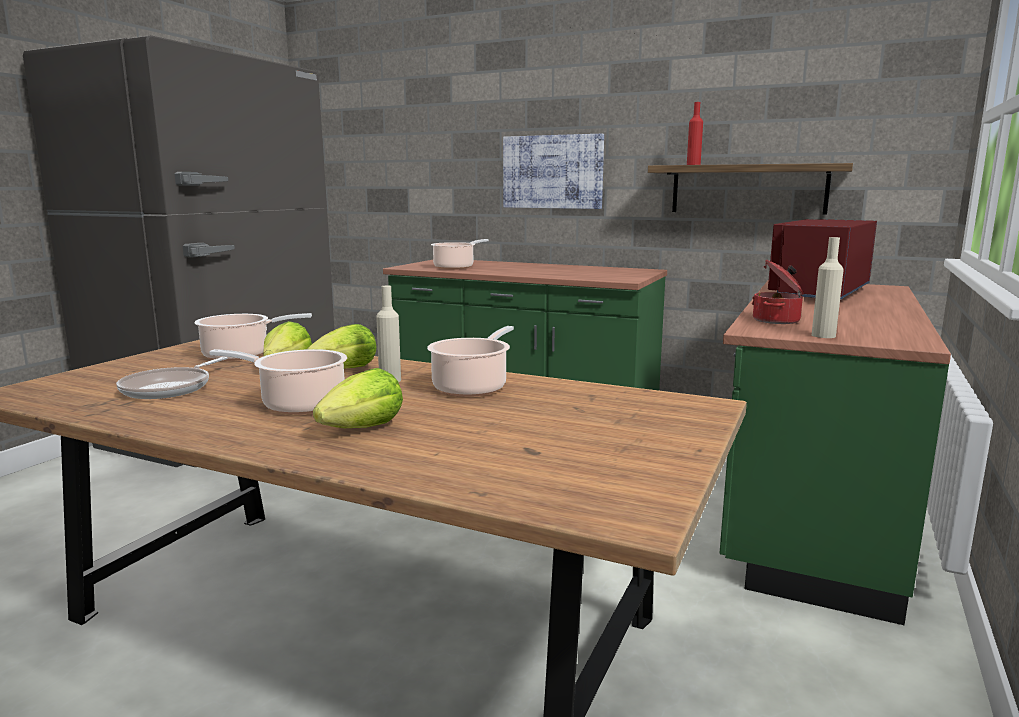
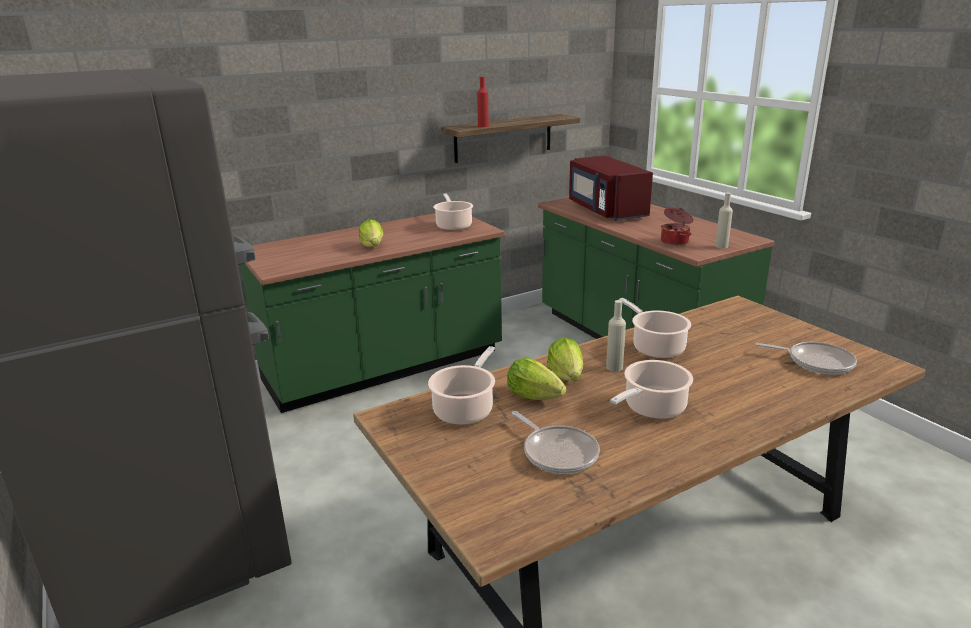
camera: 55 degrees left, 10 degrees up
(364, 429) = (725, 396): lettuce -> lettuce (373, 246)
(456, 267) = (319, 255): cooking pot -> cooking pot (453, 226)
(552, 172) = (350, 141): picture -> none
(558, 465) = (816, 362): none -> frying pan

